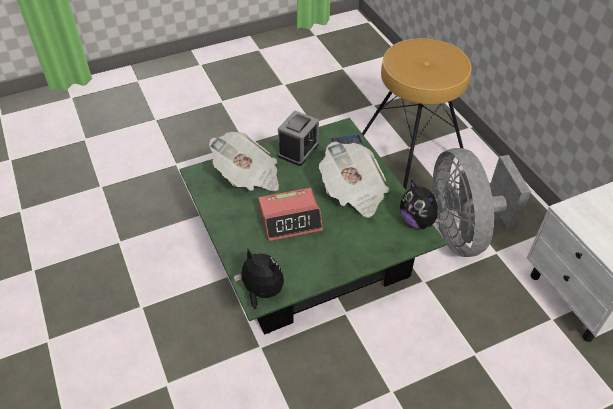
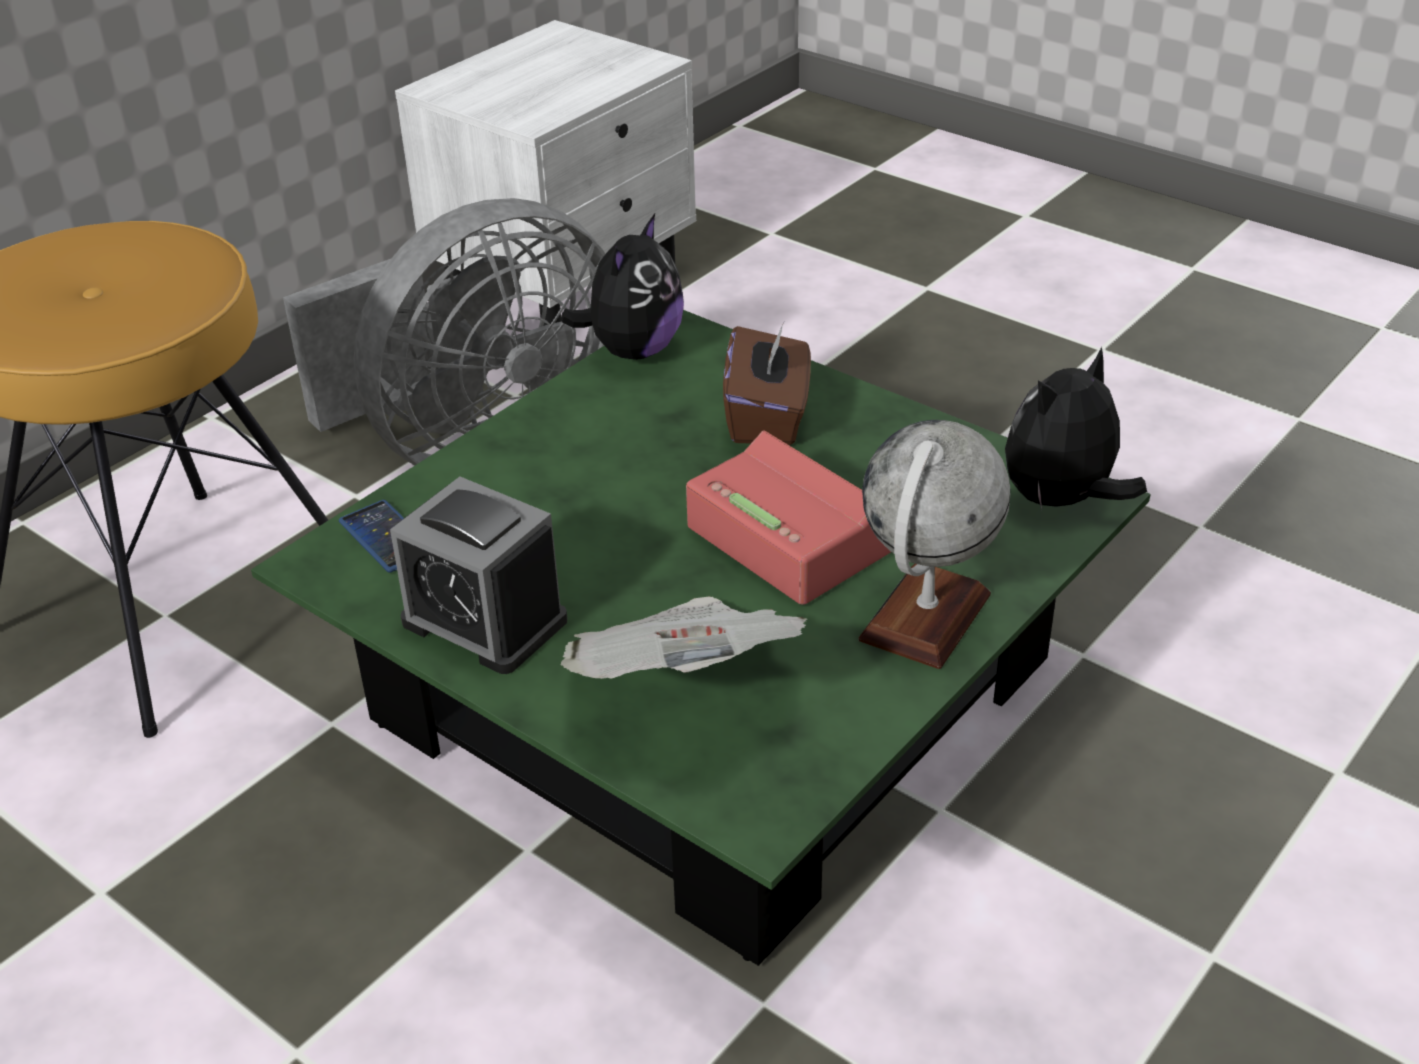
camera: 115 degrees left, 10 degrees down
(236, 232) = (925, 617): none -> globe
(261, 292) = (1062, 501): plush toy -> plush toy turned 45 degrees clockwise
(298, 150) = (484, 621): alarm clock -> alarm clock turned 150 degrees counterclockwise
(353, 192) = (602, 465): newspaper -> none
(355, 239) = (768, 417): none -> brown tissue box

